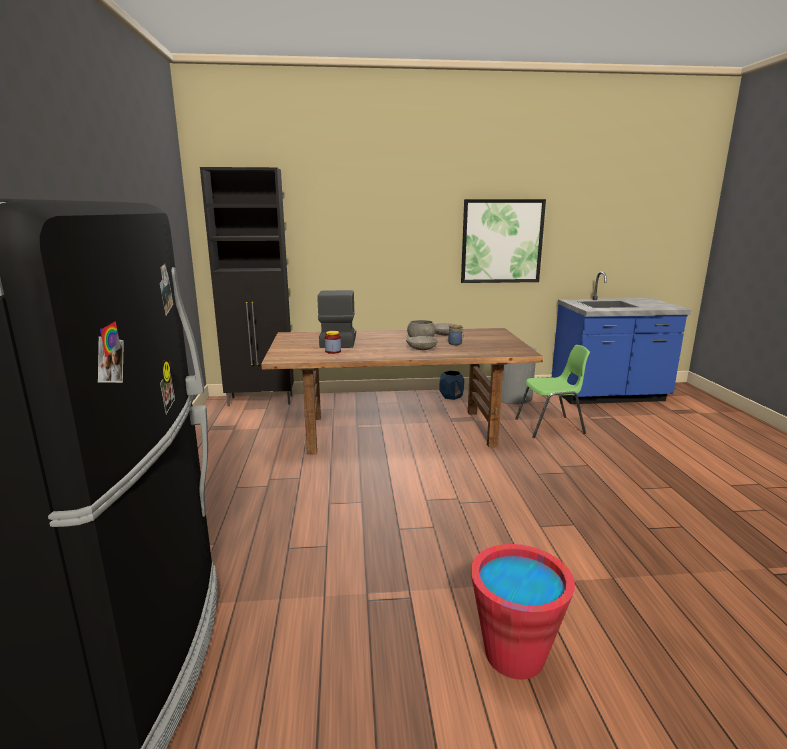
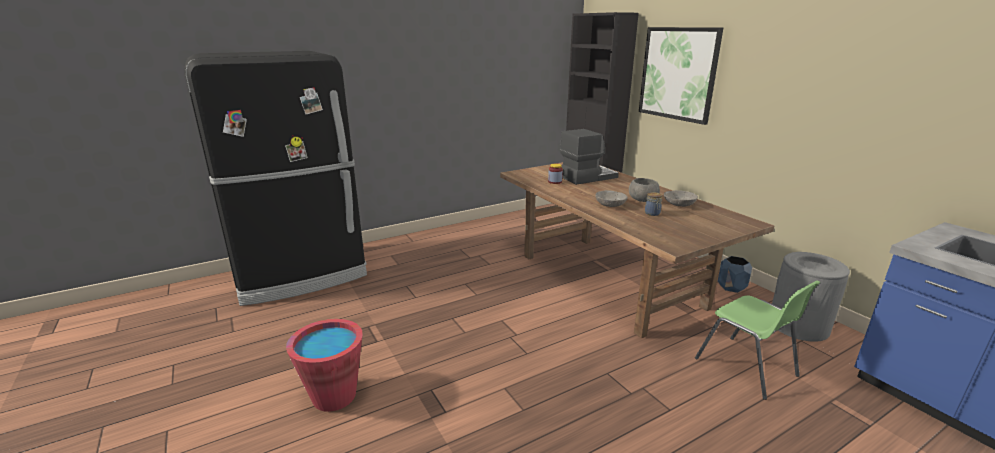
camera: 65 degrees right, 5 degrees up
(502, 241) = (861, 111): picture -> picture (678, 74)

